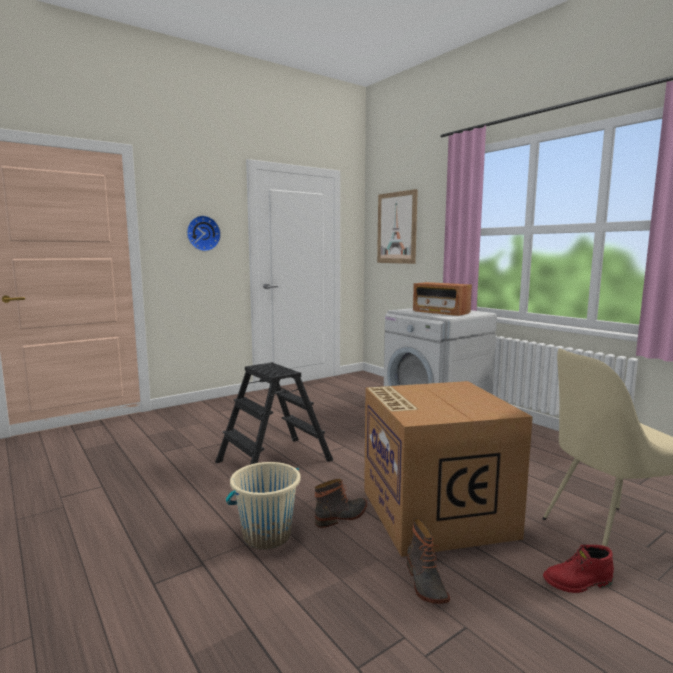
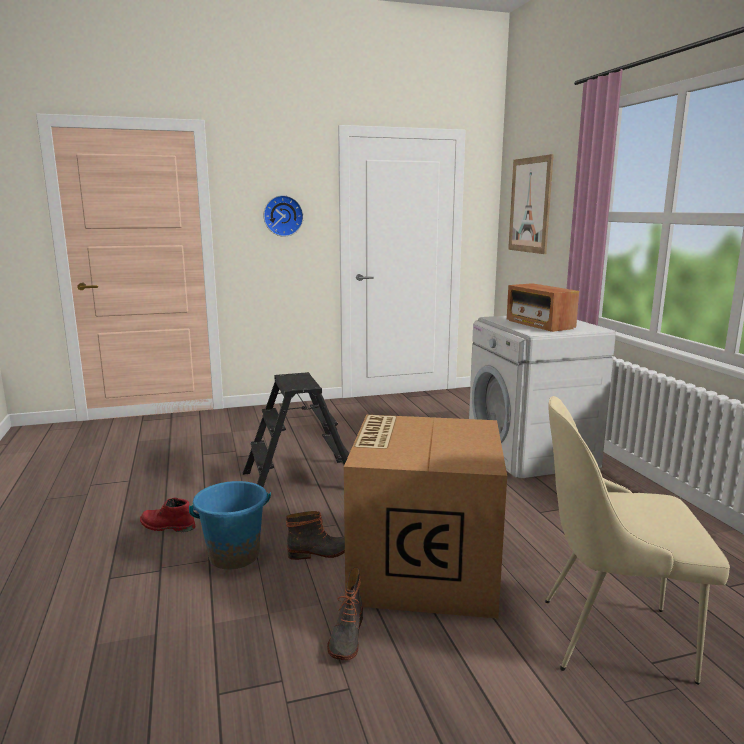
camera: 20 degrees right, 5 degrees up
(266, 535) = (234, 556): beige bucket -> blue bucket
(578, 583) = (516, 680): red boot -> red boot (167, 526)

